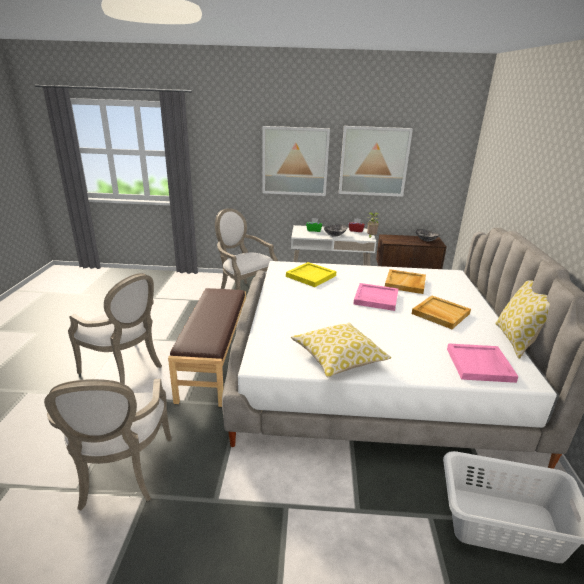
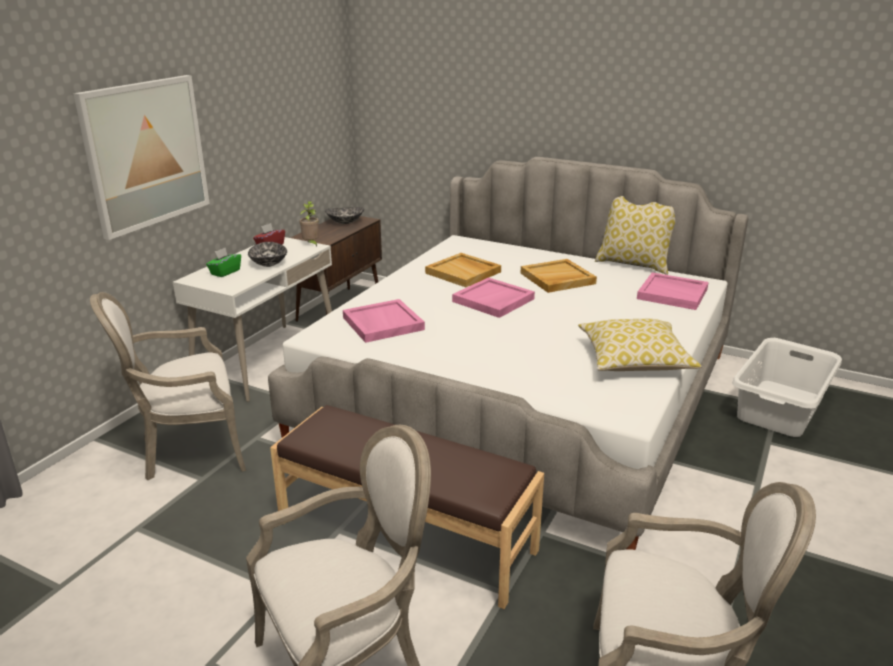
camera: 65 degrees left, 0 degrees up
(311, 276) = (382, 323): yellow tray -> pink tray
(374, 161) = (254, 120): picture -> none

